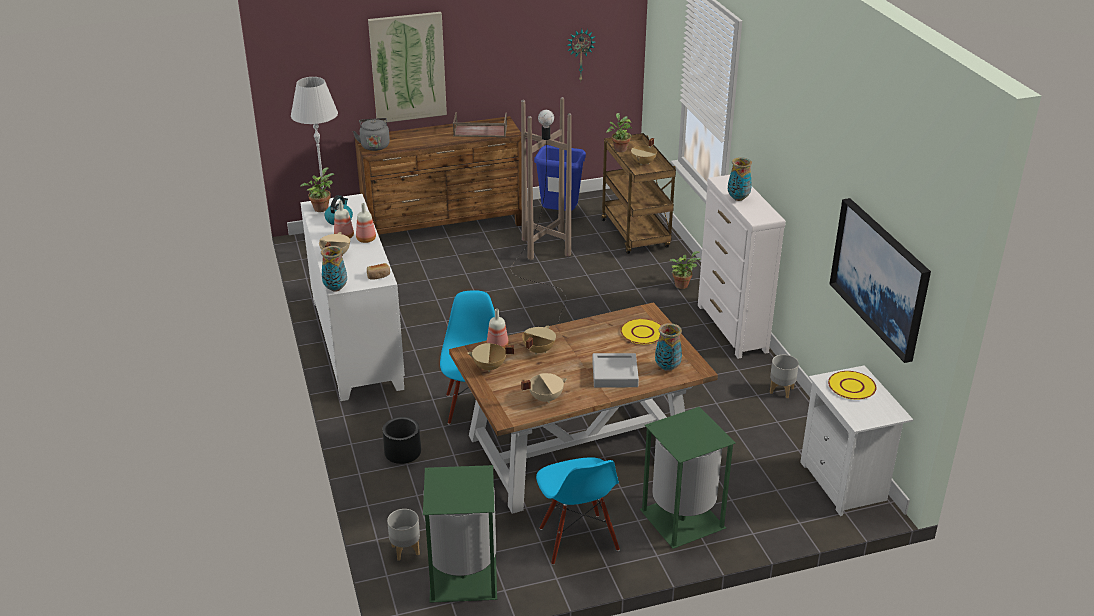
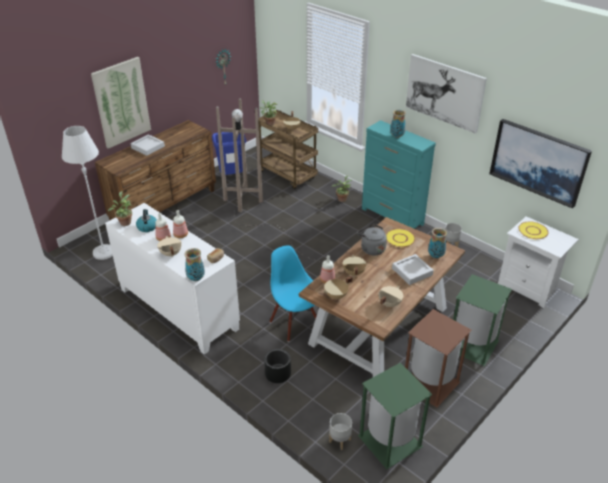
camera: 30 degrees left, 5 degrees up
(374, 145) = (116, 165): grey kettle -> grey kettle (371, 249)
(429, 135) = (148, 147): none -> grey tray
(479, 131) = (179, 135): brown tray -> none
(577, 539) = (430, 384): blue chair -> brown trash can
(732, 329) = (392, 217): white dresser -> turquoise dresser
(799, 144) = (444, 92): none -> picture

